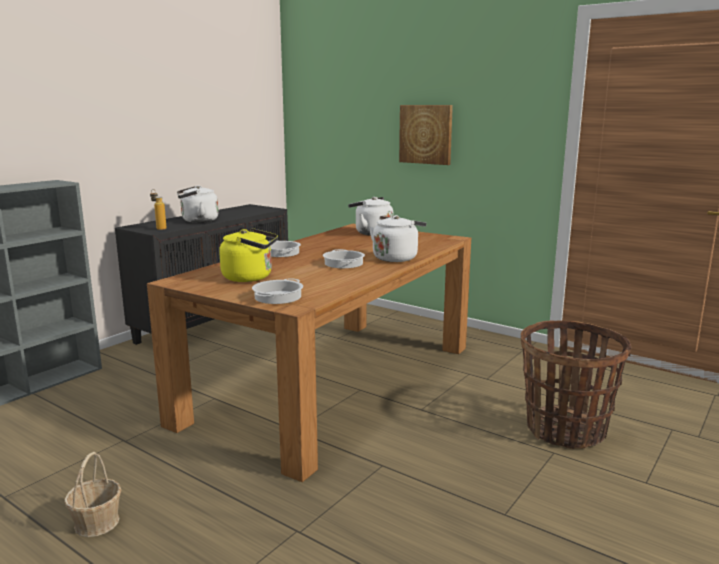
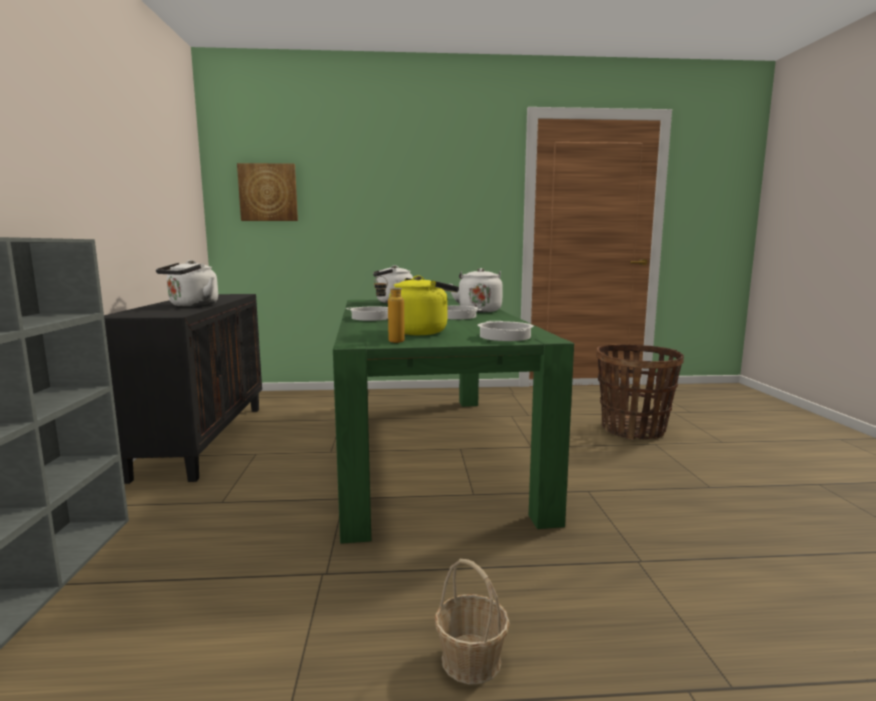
camera: 40 degrees left, 5 degrees down
(159, 228) = (167, 313): bottle -> bottle (389, 341)
(334, 382) = (428, 450): brown dining table -> green dining table
(426, 134) = (393, 213): picture -> picture (268, 192)

